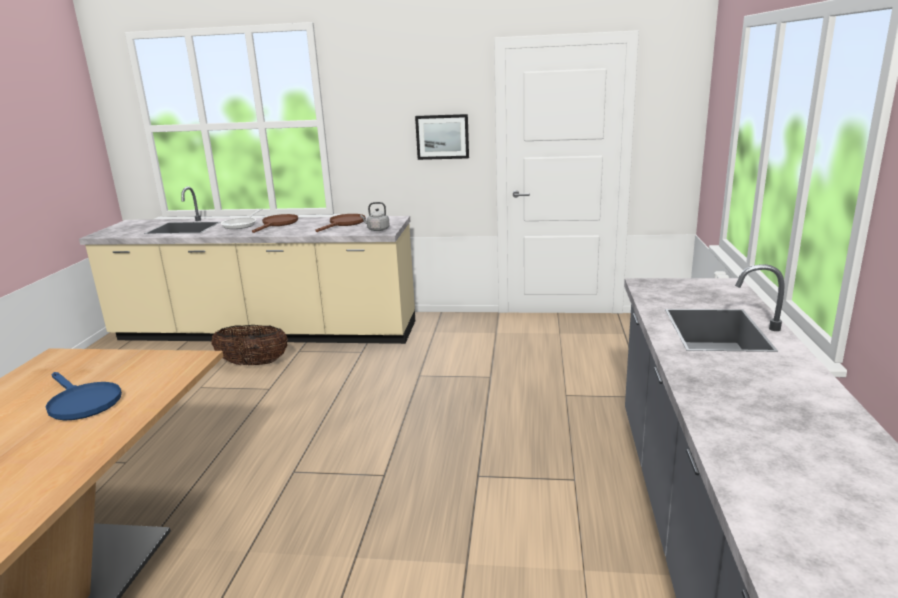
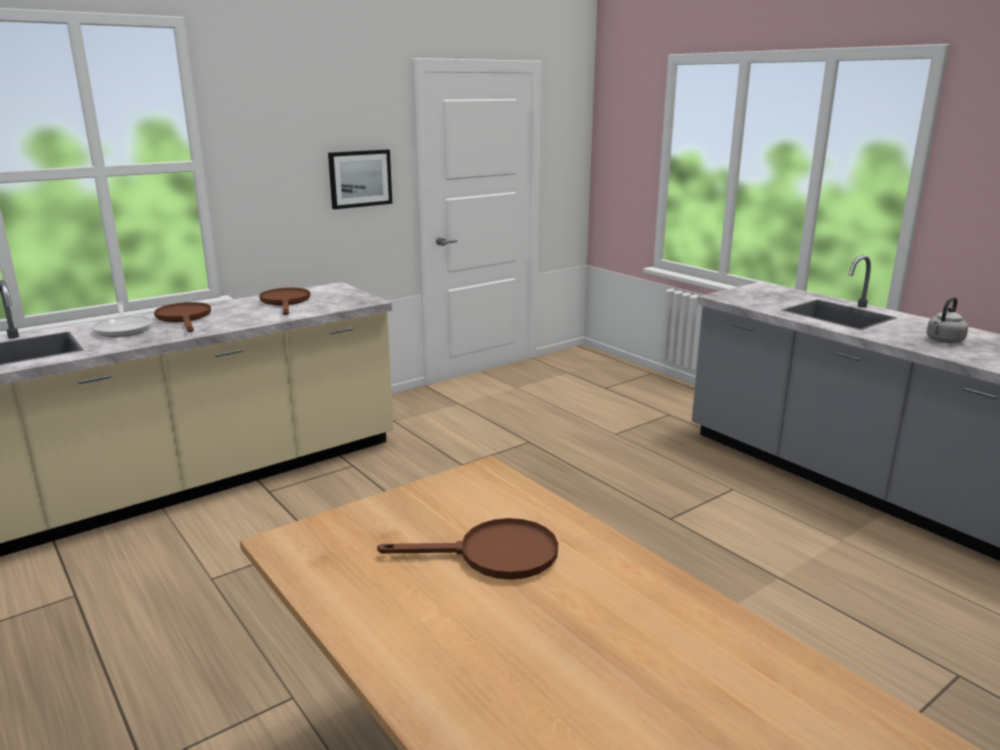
camera: 45 degrees left, 0 degrees up
(81, 402) = (494, 555): blue frying pan -> brown frying pan
(253, 364) = (234, 526): basket -> none
(377, 229) = (351, 301): grey kettle -> grey kettle (943, 341)

